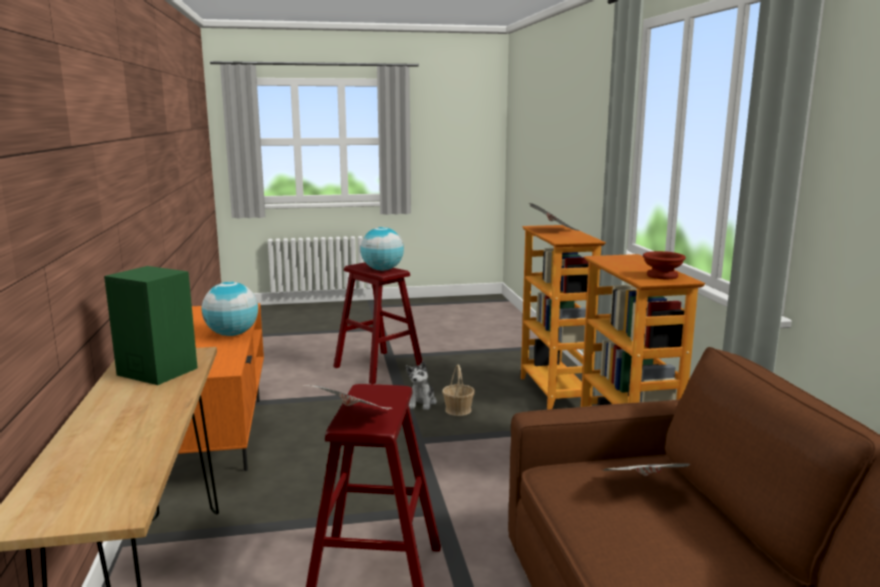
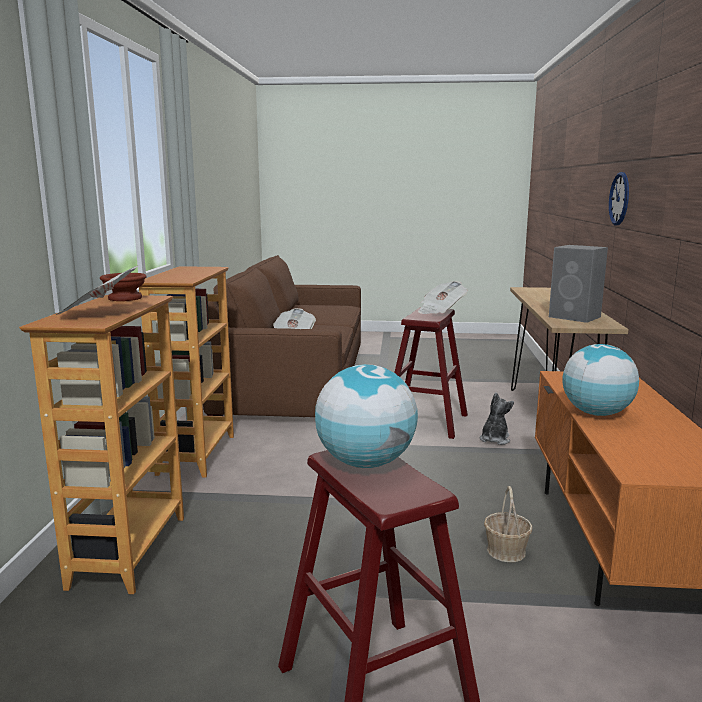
camera: 165 degrees left, 0 degrees up
(51, 214) = (619, 198): none -> wall clock
(156, 371) = (575, 317): green speaker -> grey speaker
(422, 403) = (332, 560): plush toy -> plush toy (494, 439)
(458, 410) = (290, 539): basket -> basket (506, 551)
(663, 276) = (190, 269): brown bowl -> brown bowl (124, 298)

